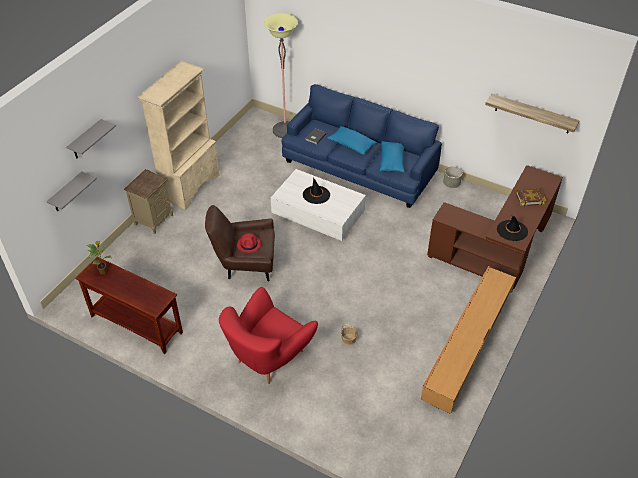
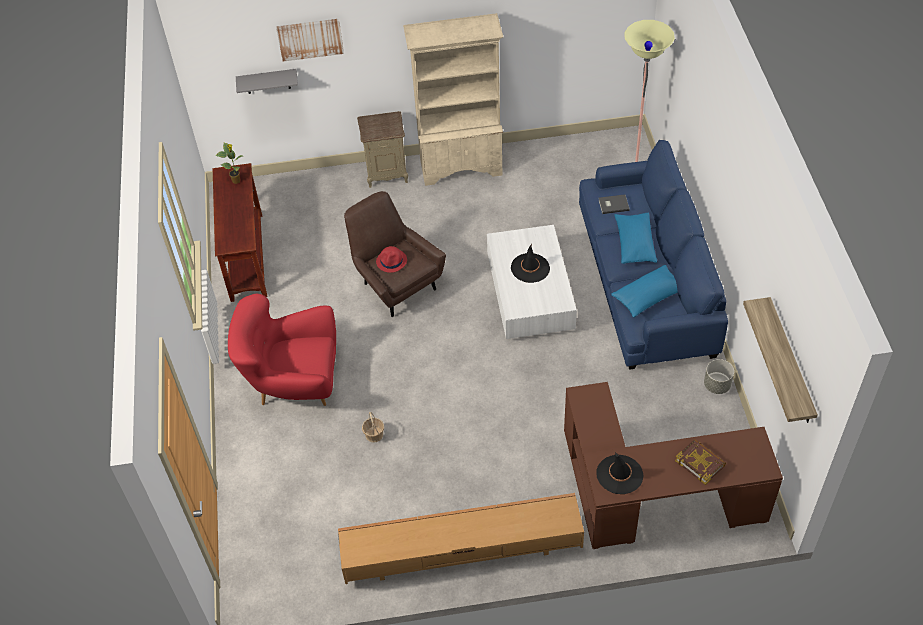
camera: 55 degrees right, 5 degrees up
(86, 140) = (310, 39): grey shelf -> picture

